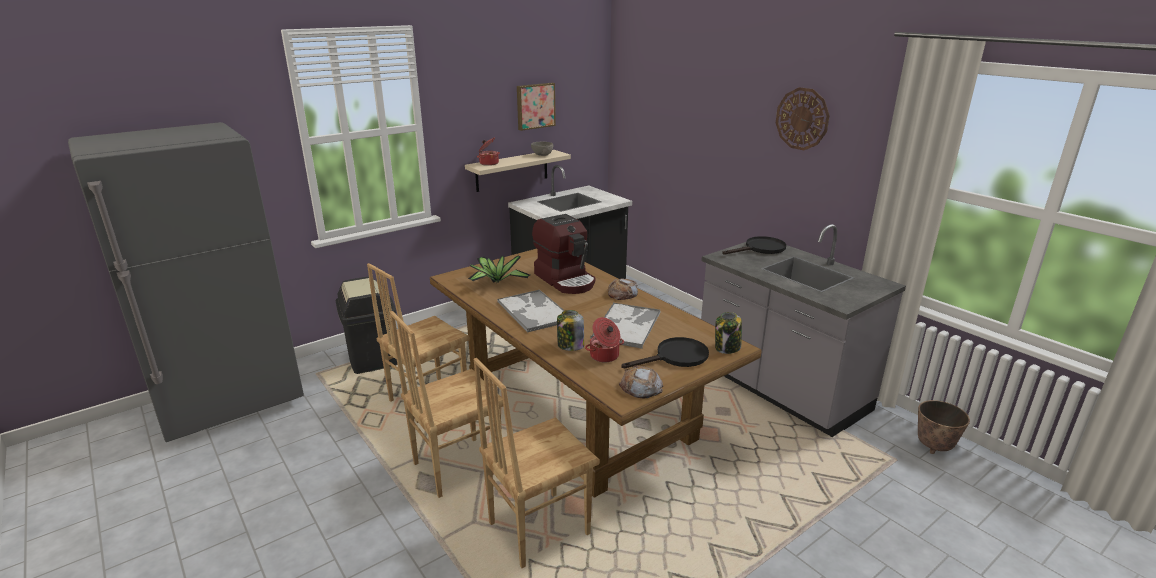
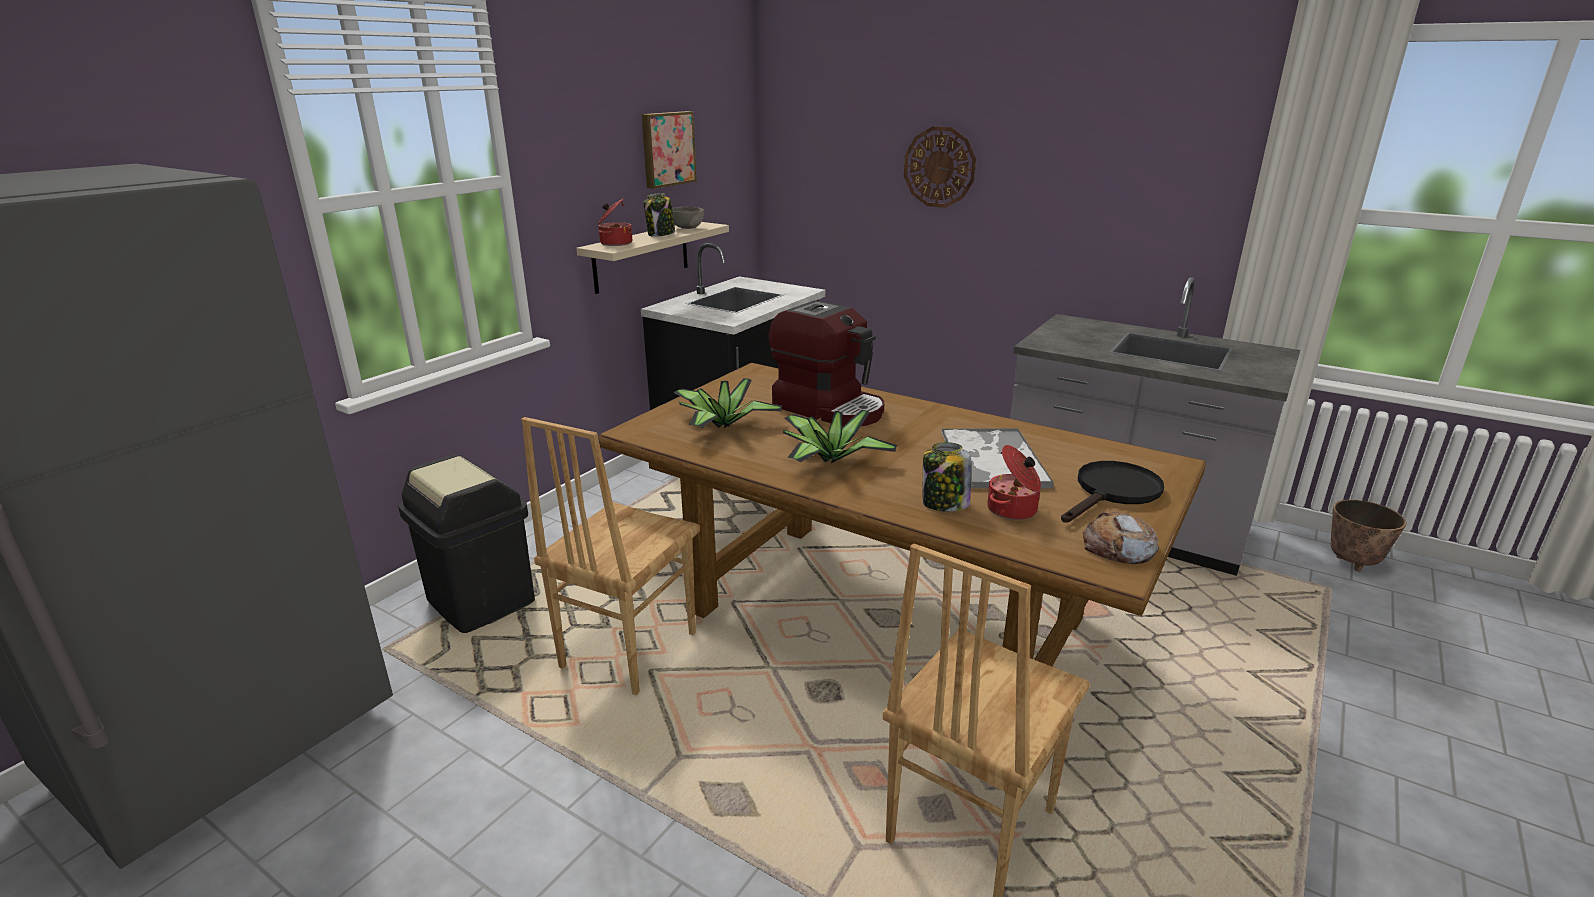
camera: 20 degrees left, 0 degrees up
(456, 467) = (757, 755): brown chair -> none
(533, 311) = (829, 461): tray -> potted plant
(622, 293) = (934, 415): bread -> none
(727, 348) = (1163, 467): jar -> jar (661, 234)
(760, 249) = (1076, 328): black frying pan -> none
(802, 119) = (1109, 136): wall clock -> wall clock (939, 167)

